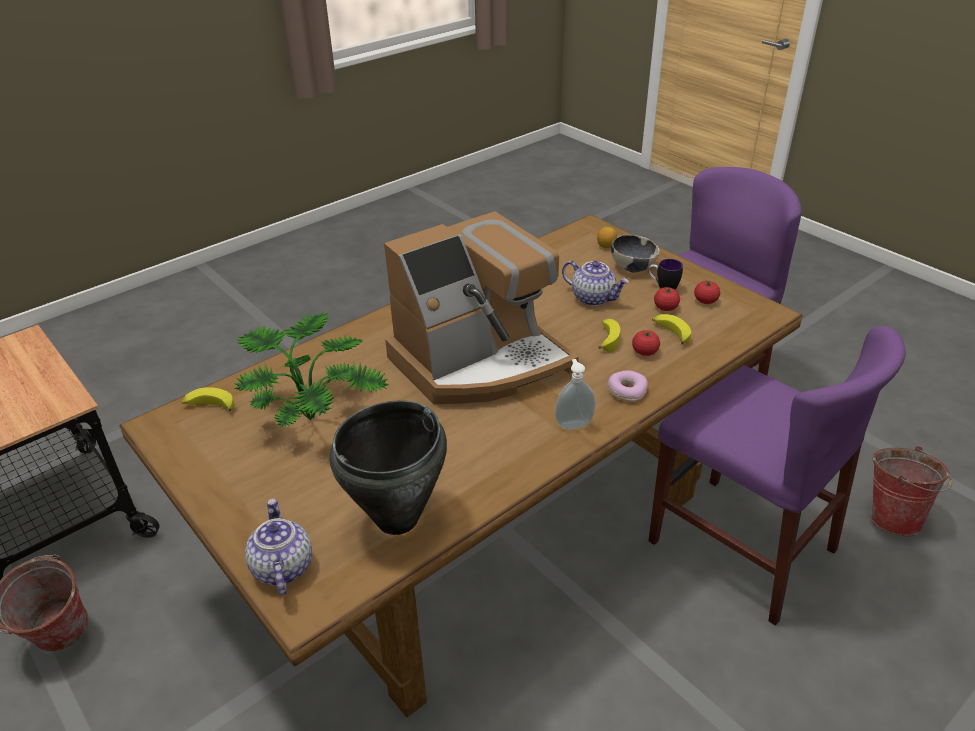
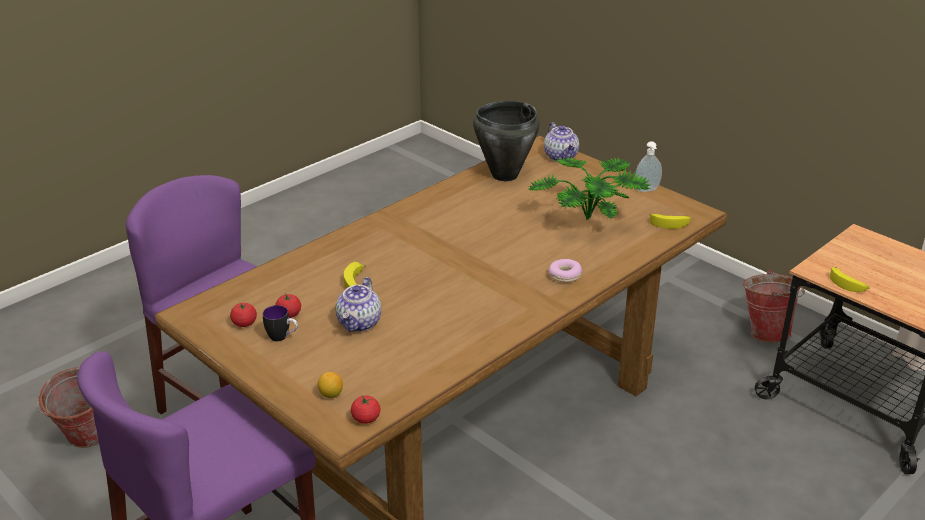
camera: 175 degrees right, 5 degrees down
(480, 362) = (468, 260): coffee machine -> none
(573, 424) = (393, 222): soap dispenser -> soap dispenser (647, 190)
(593, 298) = (360, 323): teapot -> teapot turned 105 degrees counterclockwise
(626, 391) = (348, 243): donut -> donut (565, 275)
(632, 267) = (307, 363): bowl -> none
(644, 352) = (324, 272): tomato -> tomato (366, 419)
(670, 333) = (294, 289): banana -> banana (848, 284)

